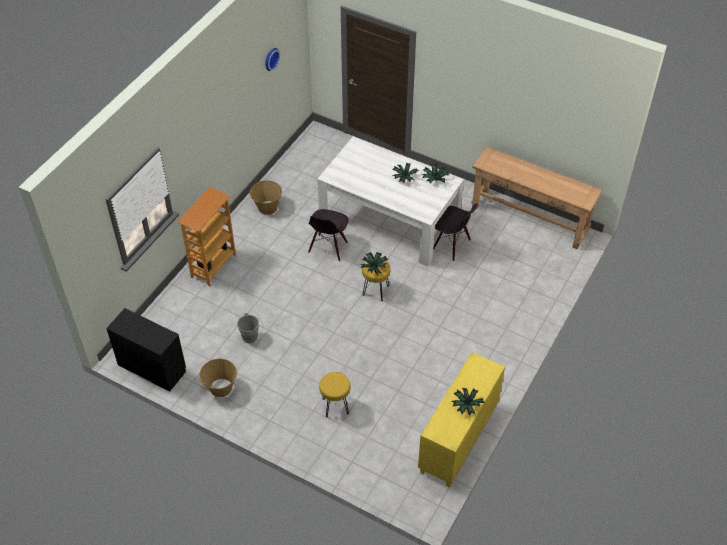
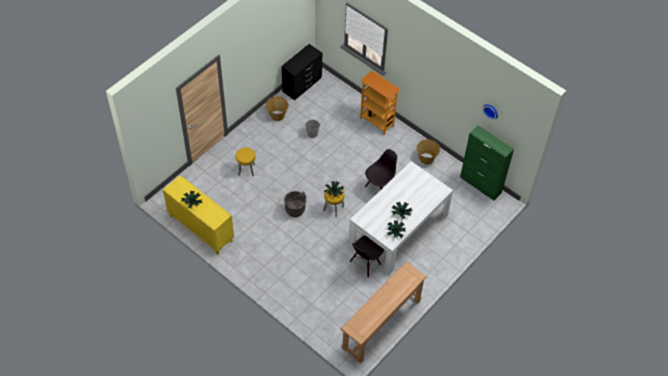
camera: 100 degrees right, 5 degrees up
(298, 153) = (480, 185): none -> green cabinet
(328, 248) = (379, 188): black chair -> black chair turned 105 degrees clockwise
(390, 332) = (295, 209): none -> grey bucket

